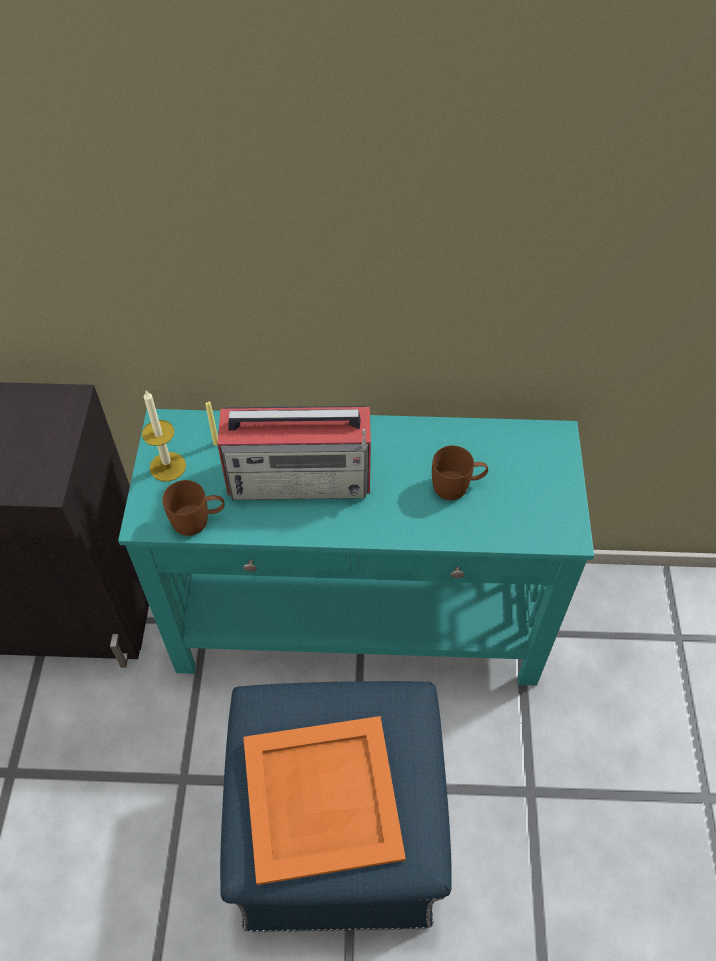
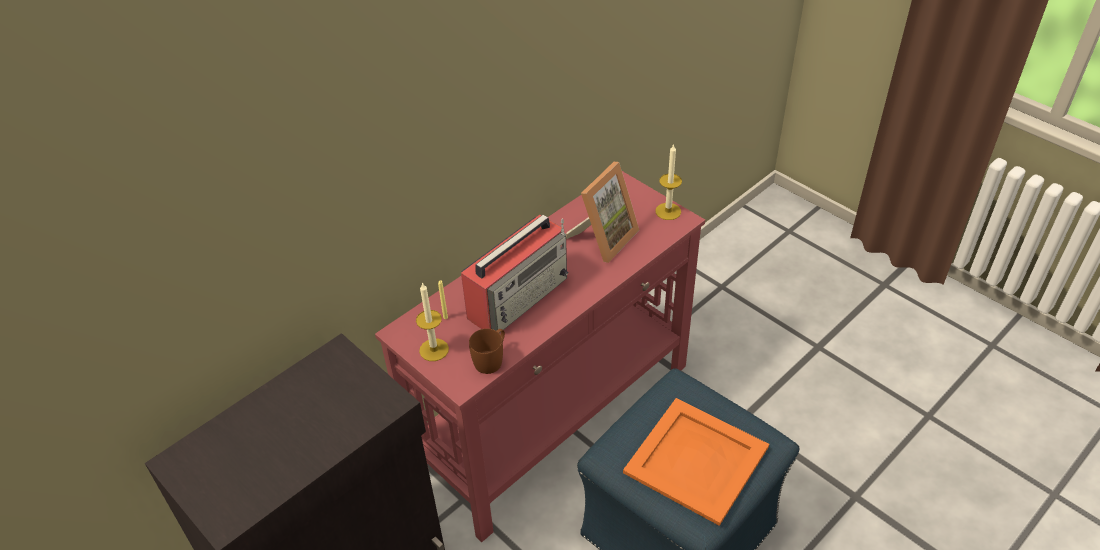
camera: 45 degrees left, 10 degrees down
(360, 623) = (556, 418): turquoise console table -> red console table
(457, 486) = (603, 238): brown mug -> picture frame
(565, 512) = (668, 211): none -> candle

